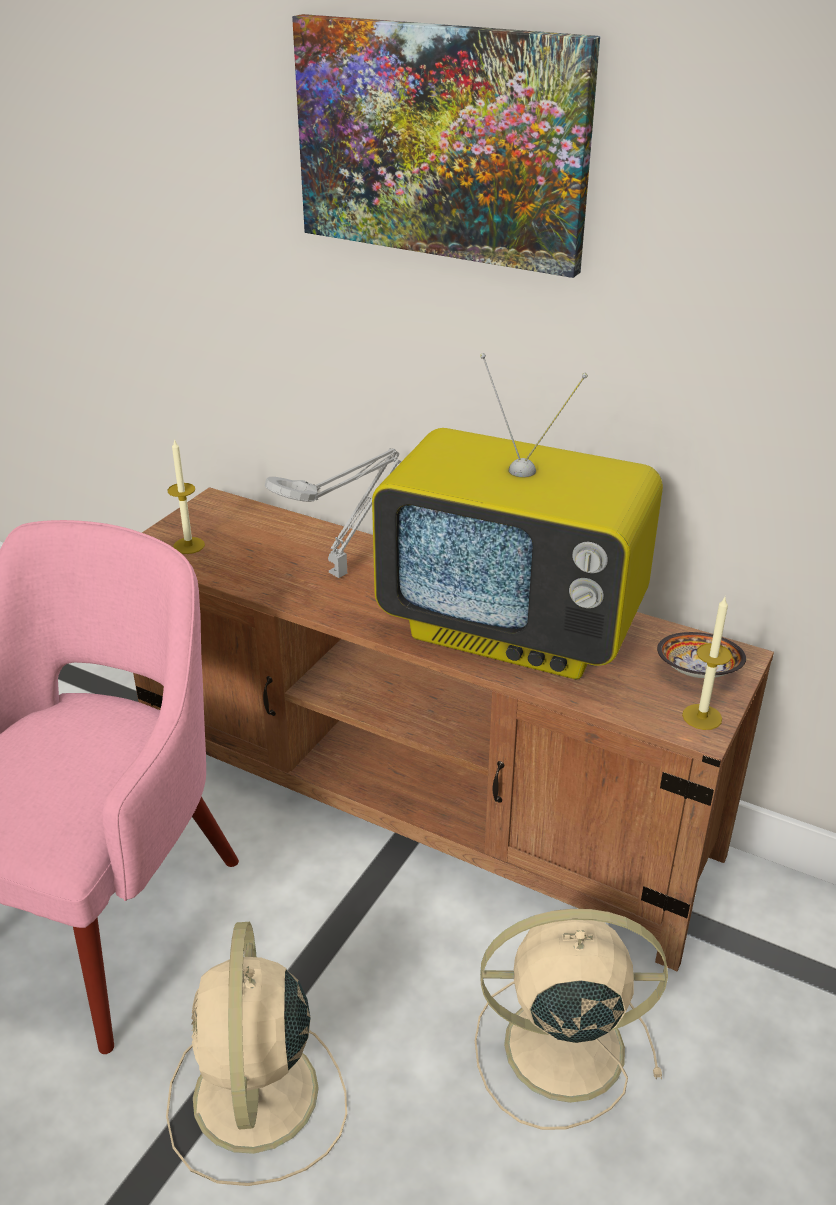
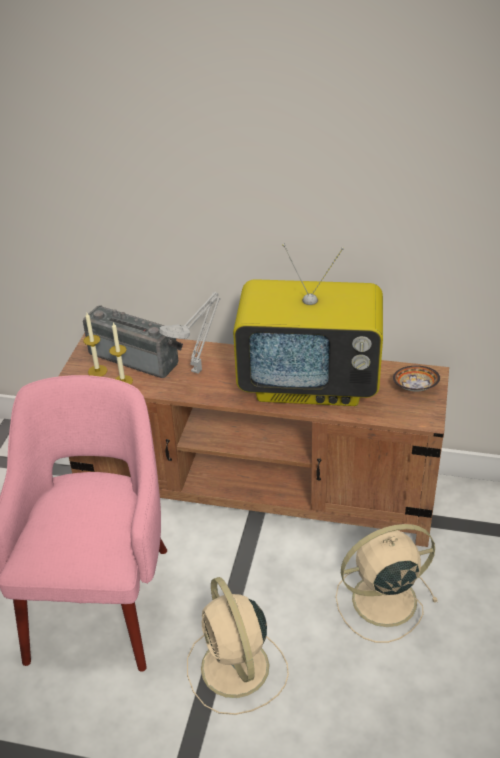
camera: 15 degrees left, 5 degrees up
(259, 537) = (136, 356): none -> radio
(441, 142) = (232, 125): picture -> none
(702, 717) = (426, 412): candle -> candle (123, 381)

